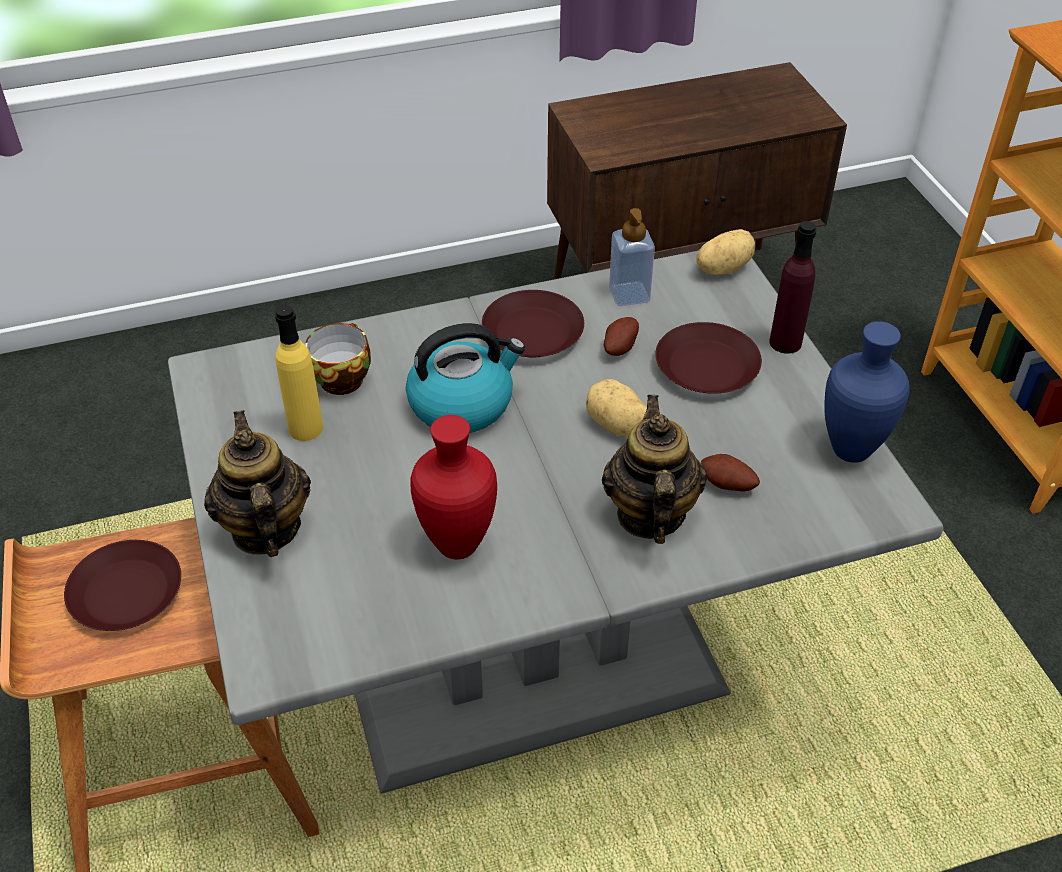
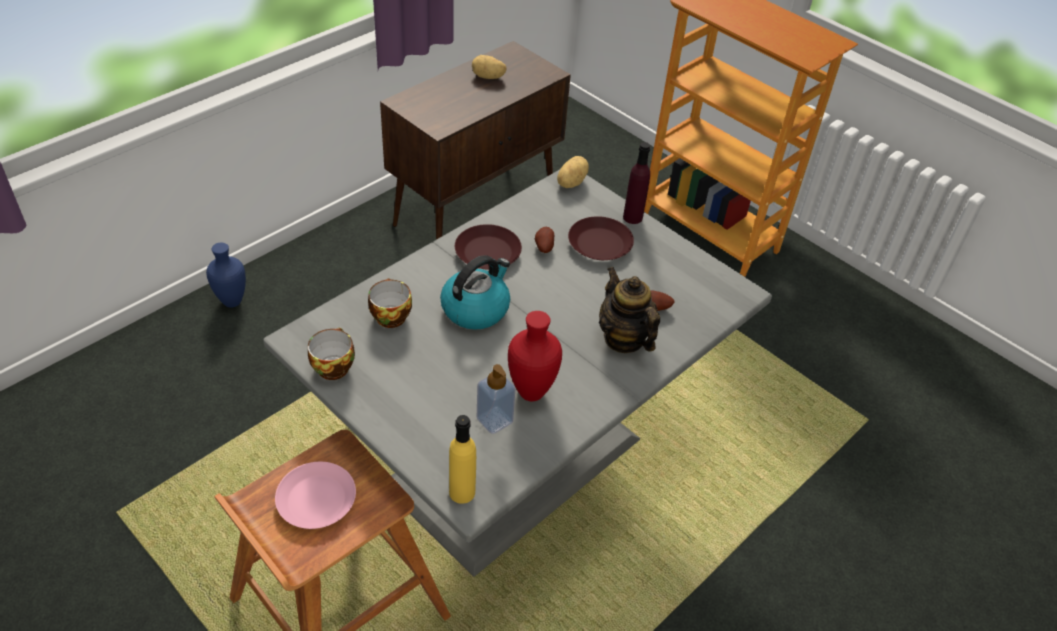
camera: 30 degrees left, 0 degrees up
(127, 592) = (316, 499): brown plate -> pink plate
(223, 420) = (332, 366): none -> cup
(265, 529) = (410, 423): teapot -> none
(306, 428) = (390, 354): yellow bottle -> yellow bottle (462, 492)
(617, 427) = (574, 294): potato -> potato (488, 77)
(629, 294) = (528, 213): soap dispenser -> soap dispenser (494, 420)
(848, 450) = (702, 269): blue vase -> blue vase (231, 302)

